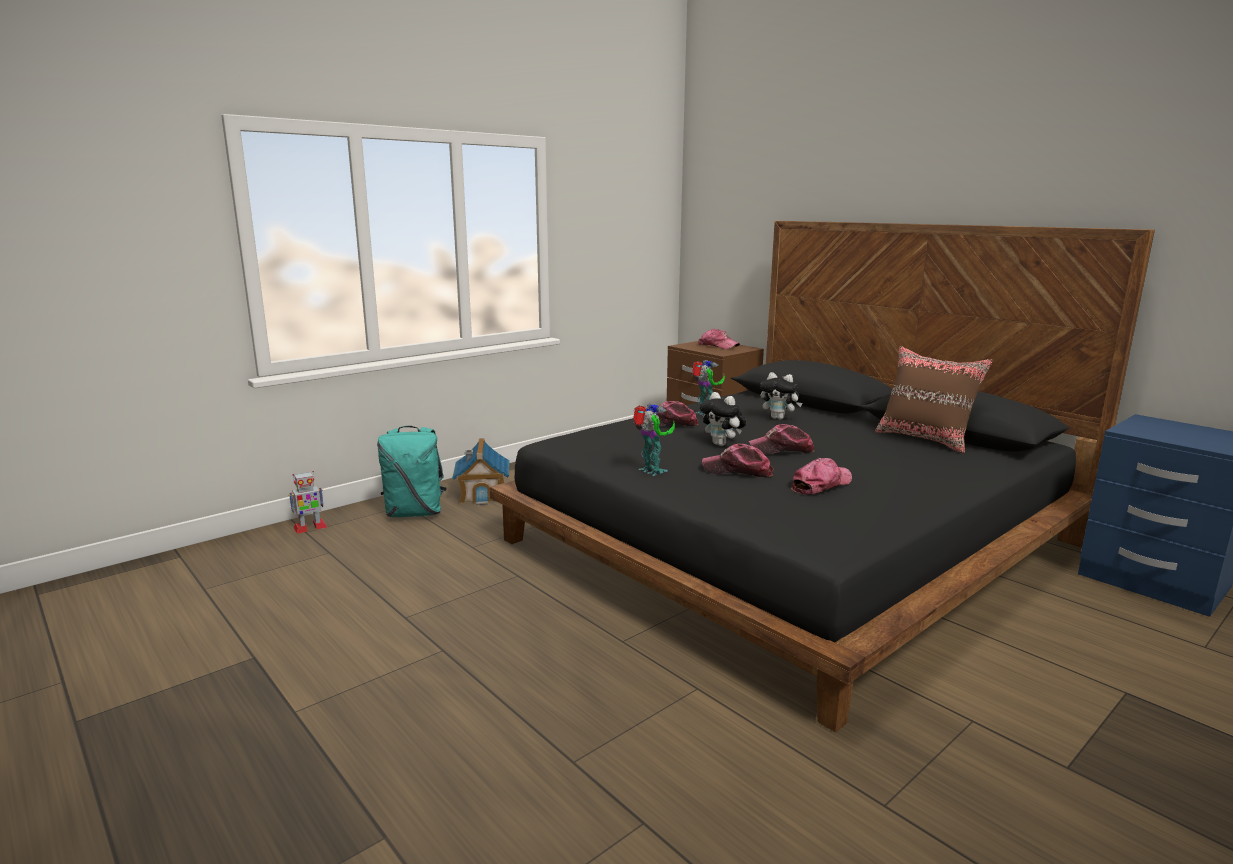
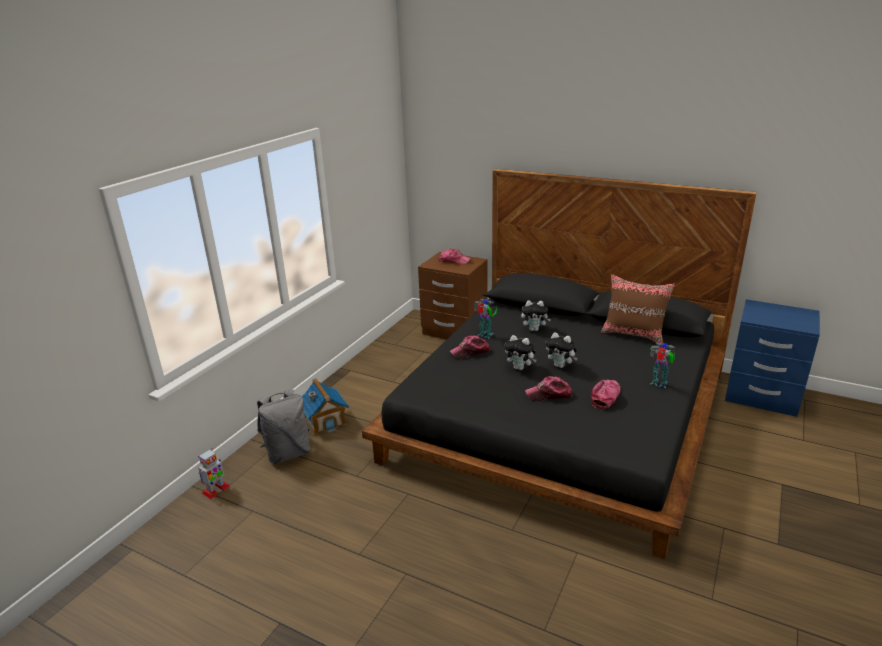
camera: 20 degrees left, 10 degrees up
(415, 513) = (288, 453): turquoise backpack -> grey backpack
(651, 471) = (497, 409): toy robot -> toy robot (659, 384)
(781, 449) = (560, 366): cap -> plush toy

